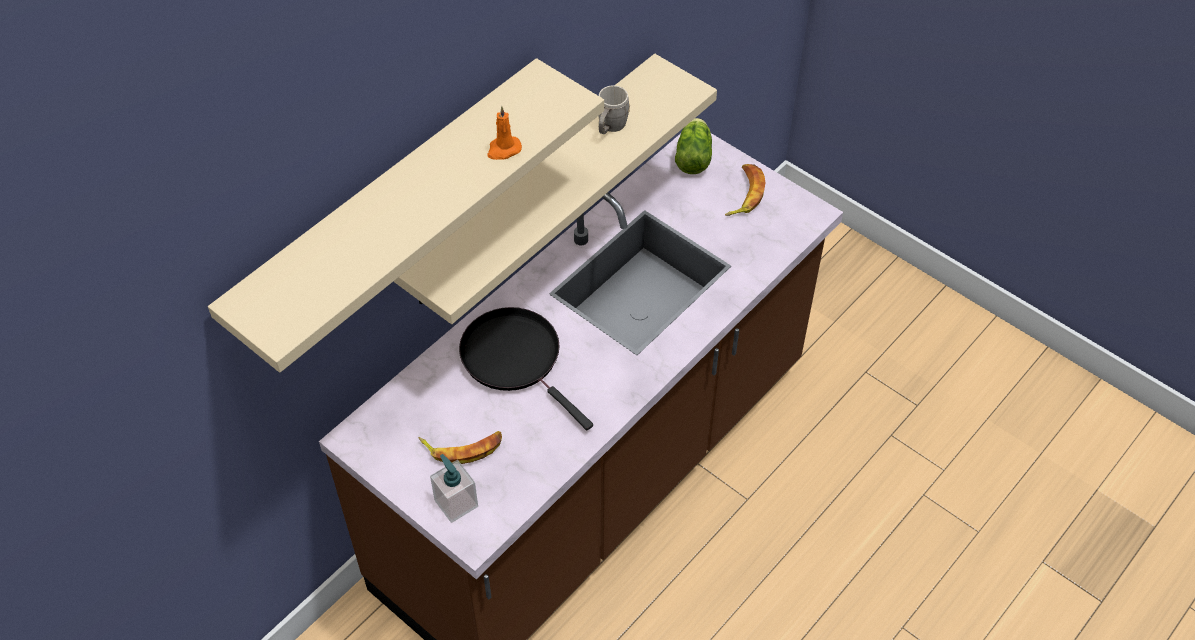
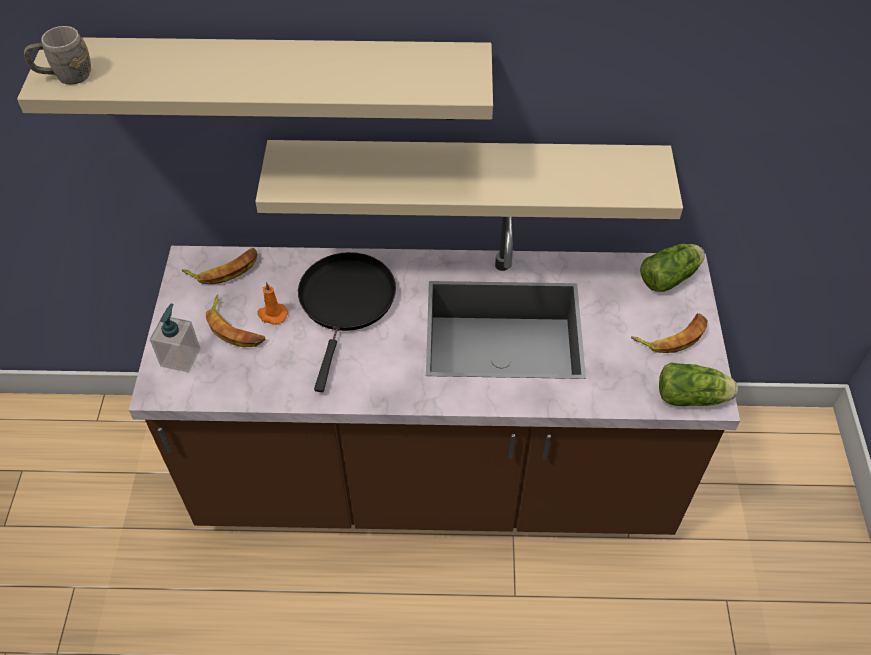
camera: 50 degrees right, 0 degrees up
(391, 418) = (224, 269): none -> banana
(503, 149) = (363, 83): orange candle -> orange candle (272, 314)
(610, 127) = (553, 170): grey mug -> grey mug (65, 76)
(803, 221) = (693, 397): none -> lettuce

